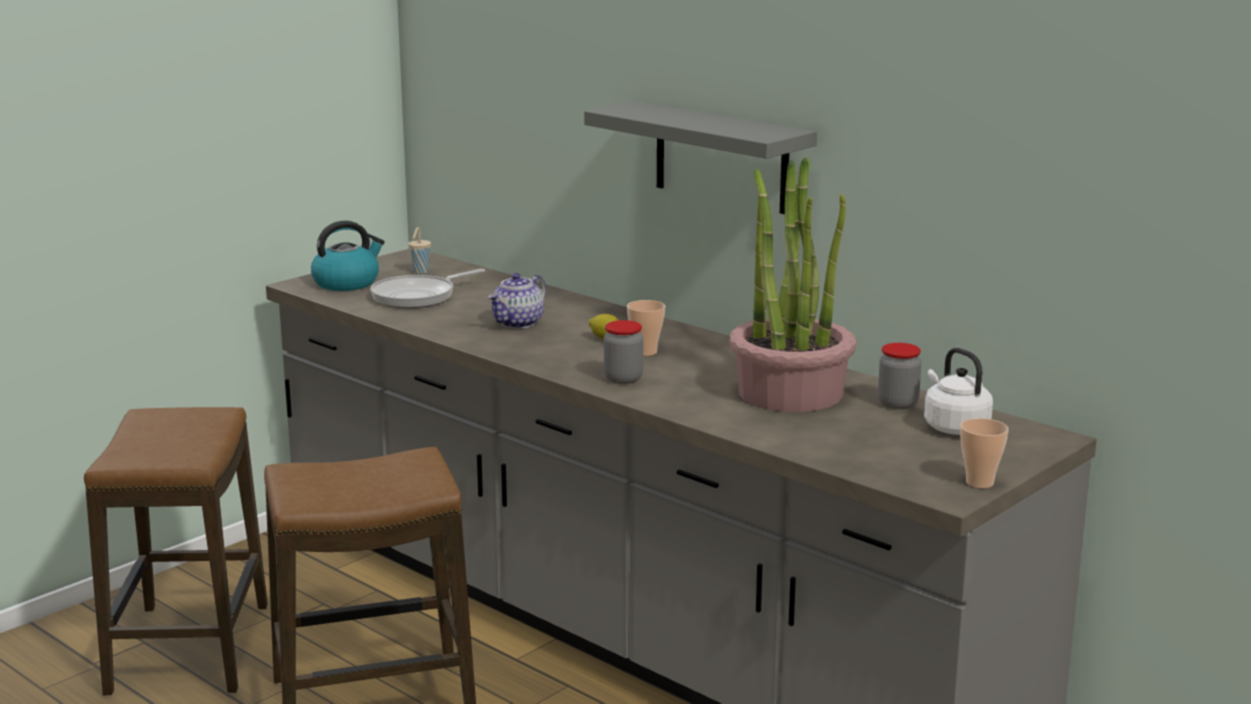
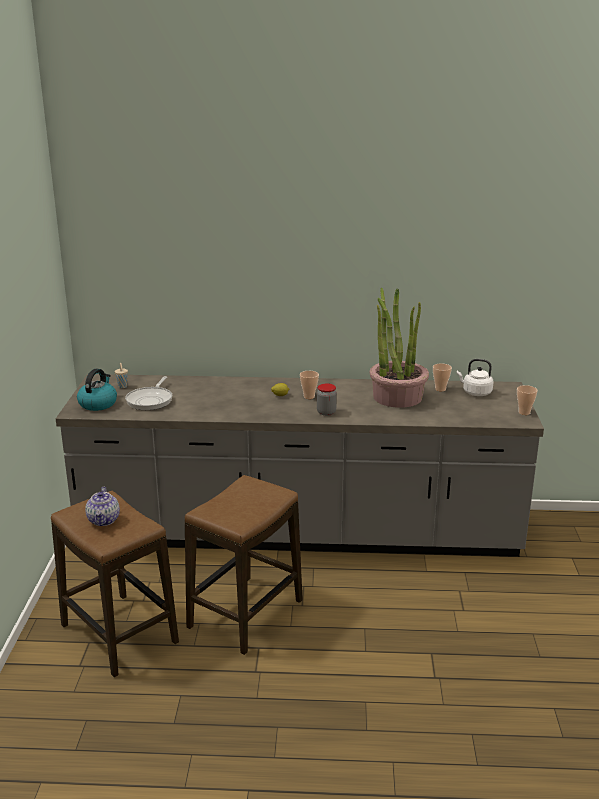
camera: 40 degrees left, 5 degrees up
(518, 323) = (227, 400): teapot -> teapot (104, 520)
(721, 157) = (312, 293): grey shelf -> none
(897, 403) = (440, 389): jar -> cup

